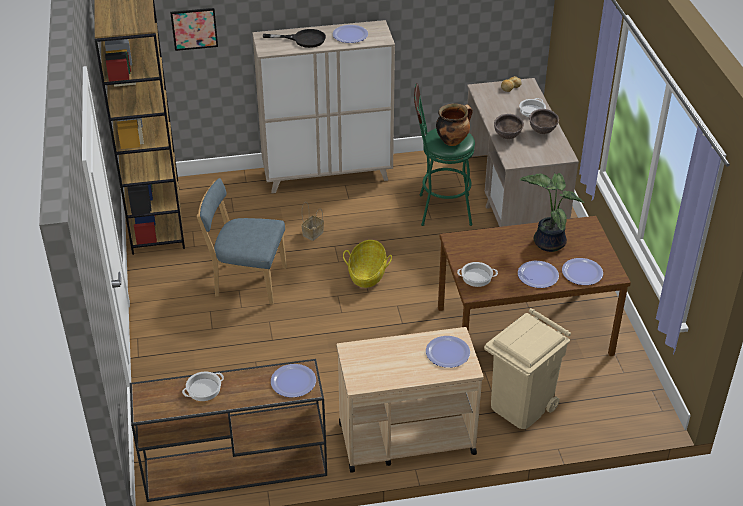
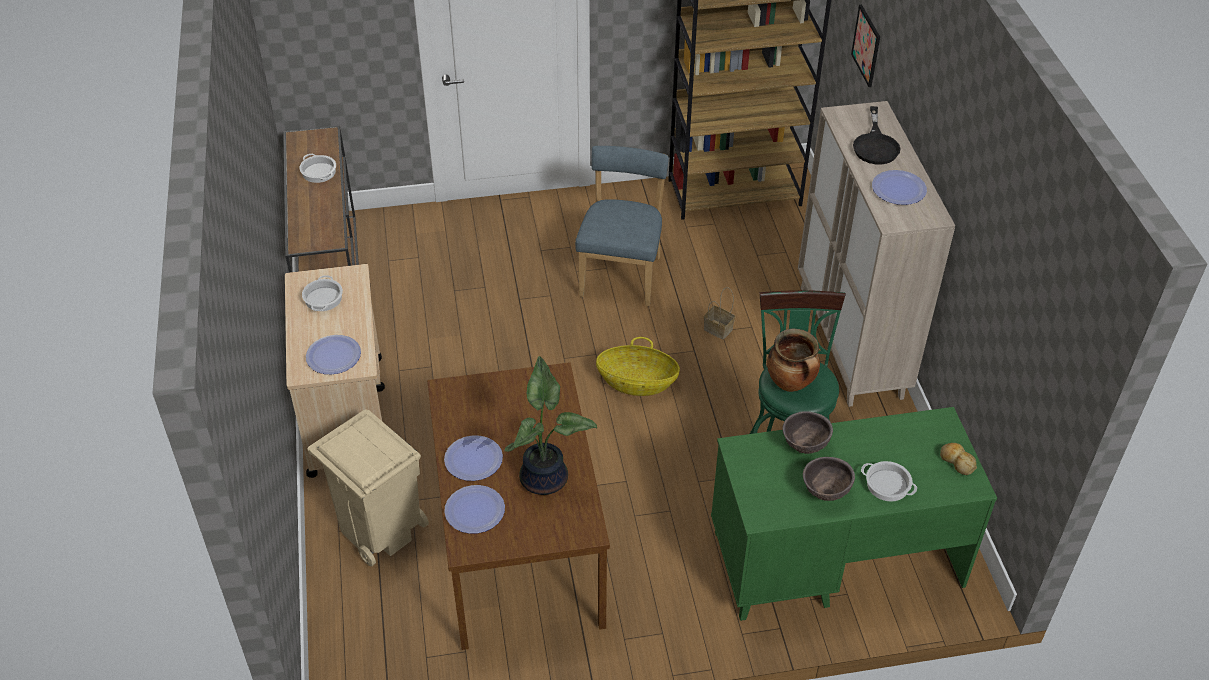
camera: 90 degrees right, 5 degrees up
(293, 382) = (315, 232): plate -> none
(476, 277) = (475, 394): cooking pot -> cooking pot (323, 298)
(514, 195) = (834, 560): beige desk -> green desk

